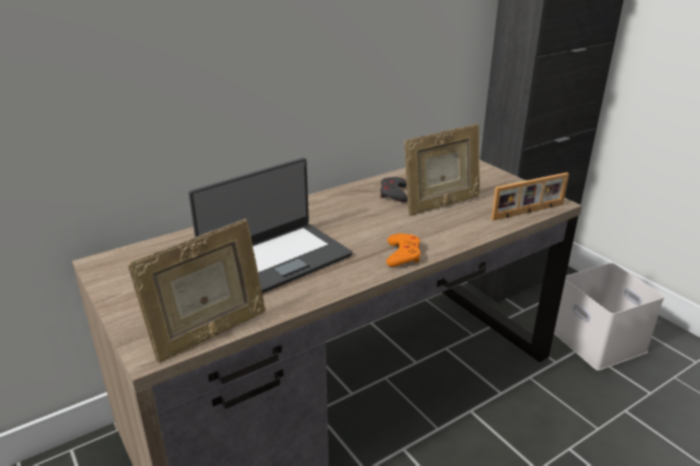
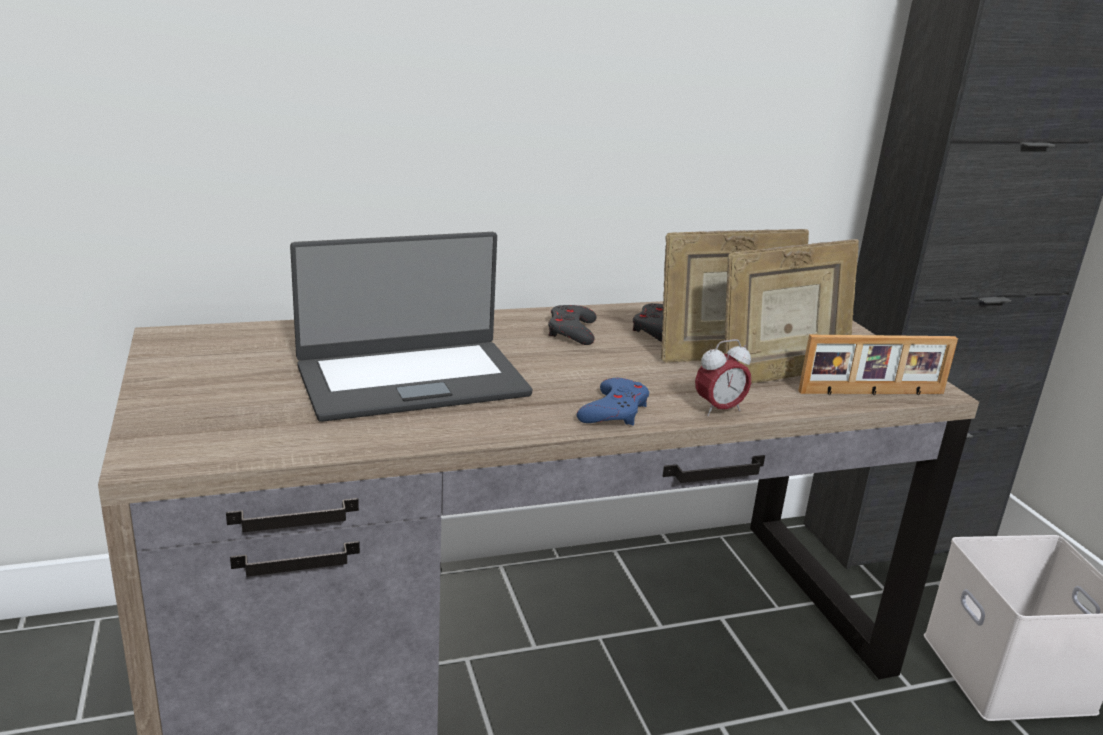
camera: 15 degrees right, 5 degrees down
(209, 334) = (245, 452): picture frame -> picture frame (780, 376)
(346, 205) = (572, 331): none -> grey game controller
(403, 254) = (614, 410): orange game controller -> blue game controller
(457, 241) = (719, 410): none -> alarm clock

